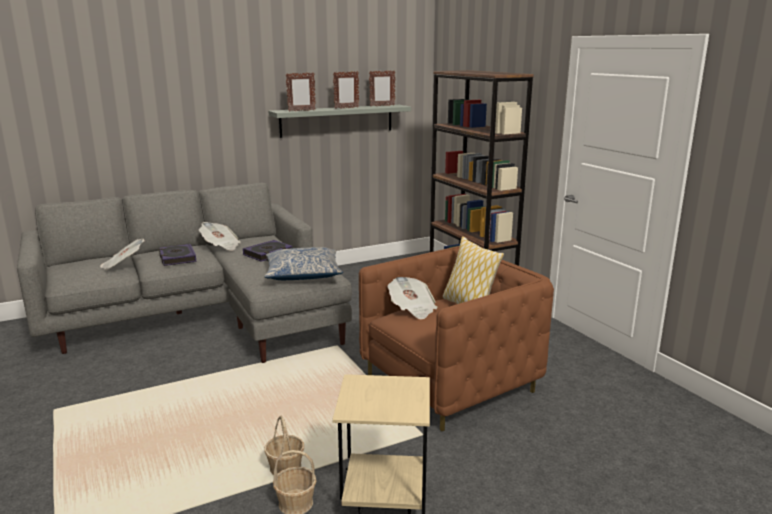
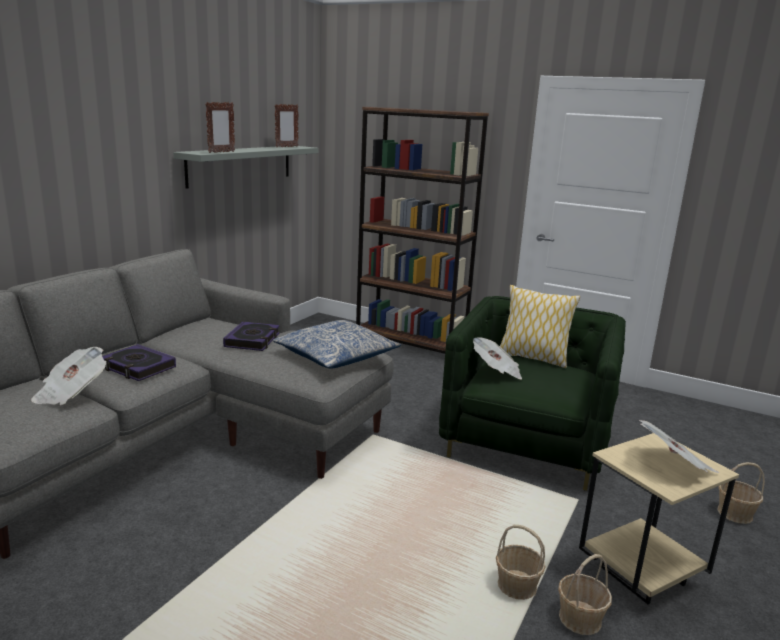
camera: 35 degrees left, 0 degrees up
(221, 246) = (170, 341): newspaper -> newspaper (674, 466)
(346, 108) = (259, 149): picture frame -> none
(449, 383) = (526, 442): brown armchair -> green armchair
(555, 495) = (734, 513): none -> basket

